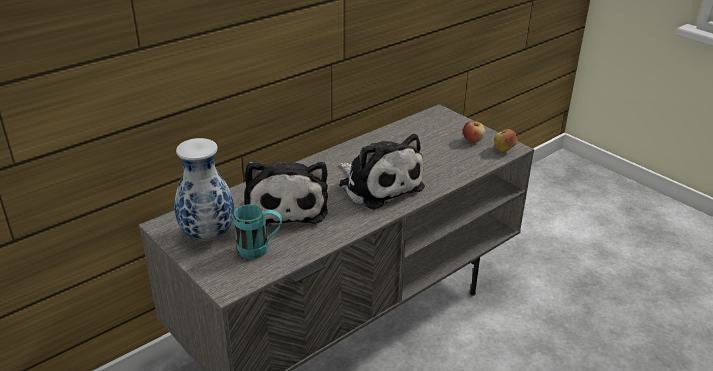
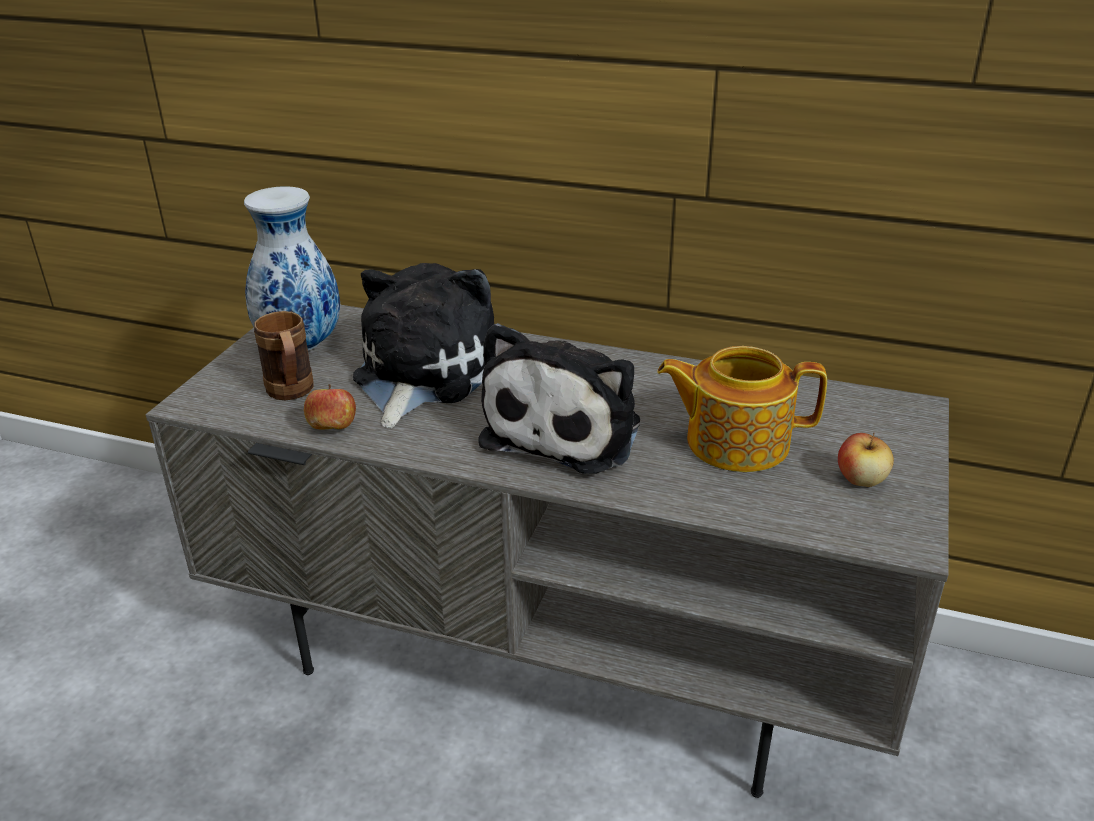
camera: 60 degrees right, 0 degrees up
(260, 251) = (292, 394): turquoise mug -> brown mug
(286, 207) = (421, 374): plush toy -> plush toy turned 150 degrees clockwise
(426, 153) = (735, 442): none -> teapot
(504, 149) = (879, 531): apple -> apple (333, 428)

